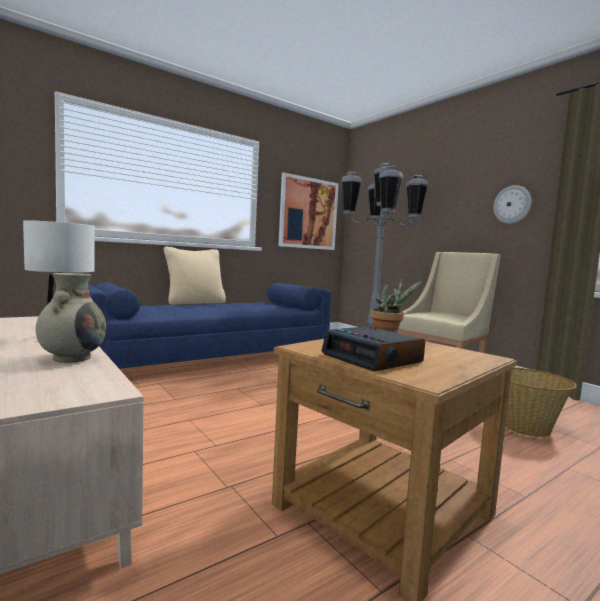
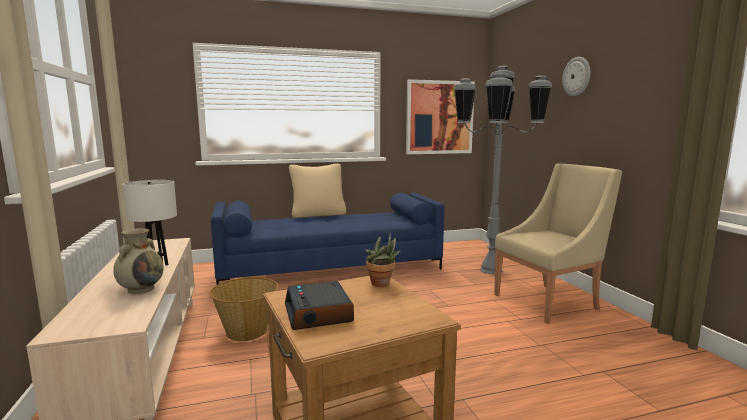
camera: 20 degrees right, 5 degrees up
(512, 204) = (640, 109): wall clock -> wall clock (577, 76)
(526, 427) = (588, 375): basket -> basket (247, 332)

